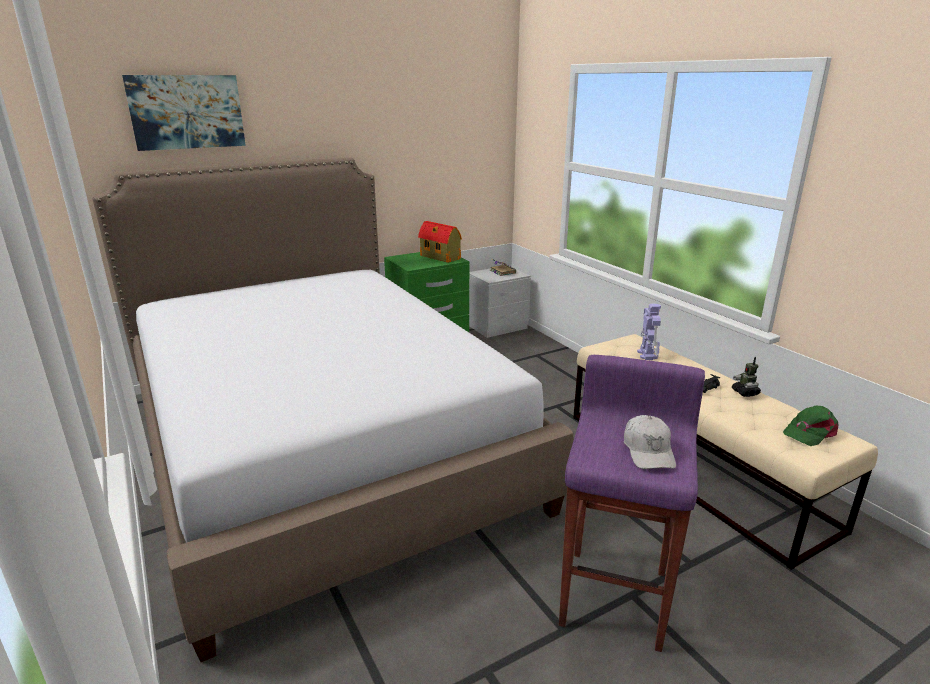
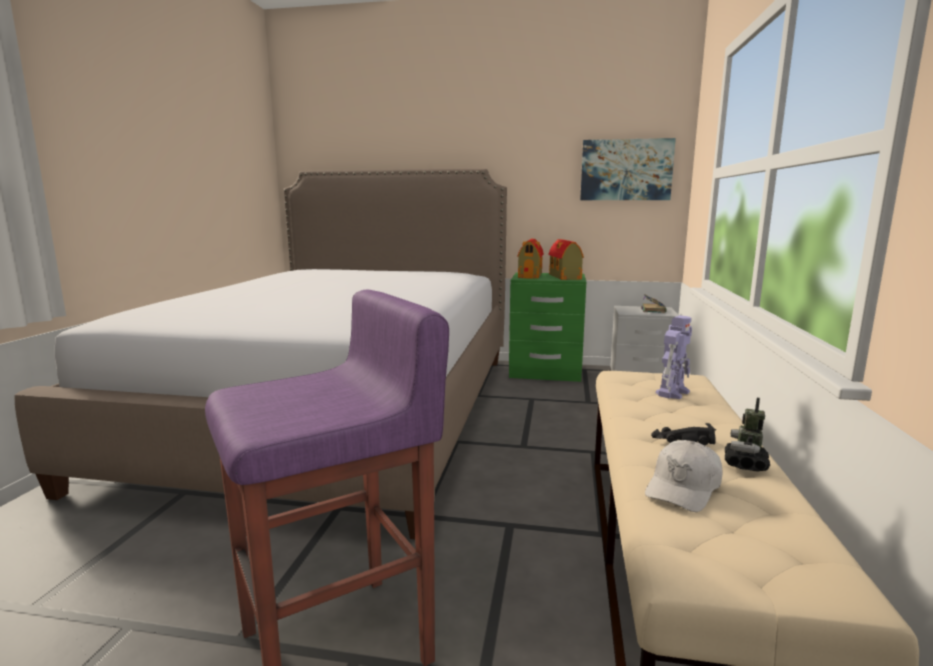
camera: 40 degrees right, 10 degrees down
(186, 112) = (358, 127): picture -> picture (626, 170)
(408, 260) = (530, 275): none -> toy house
(648, 451) = (303, 404): white cap -> white cap (683, 488)
(809, 432) = (768, 544): green cap -> none

